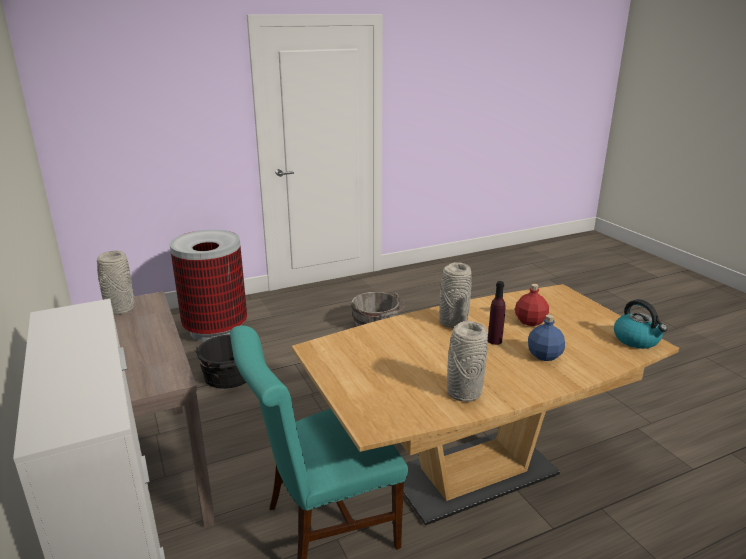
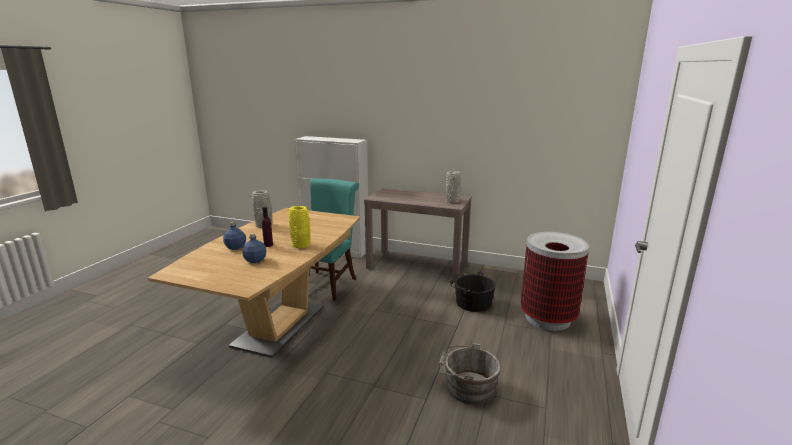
camera: 135 degrees right, 5 degrees down
(453, 322) = (301, 245): grey vase -> yellow vase
(530, 322) = (255, 260): red bottle -> blue bottle
(637, 340) = (178, 272): kettle -> none

